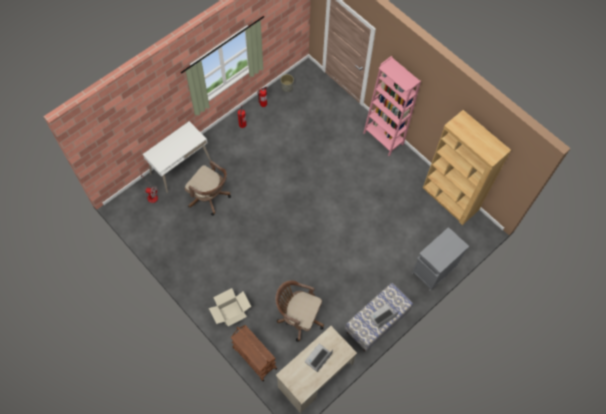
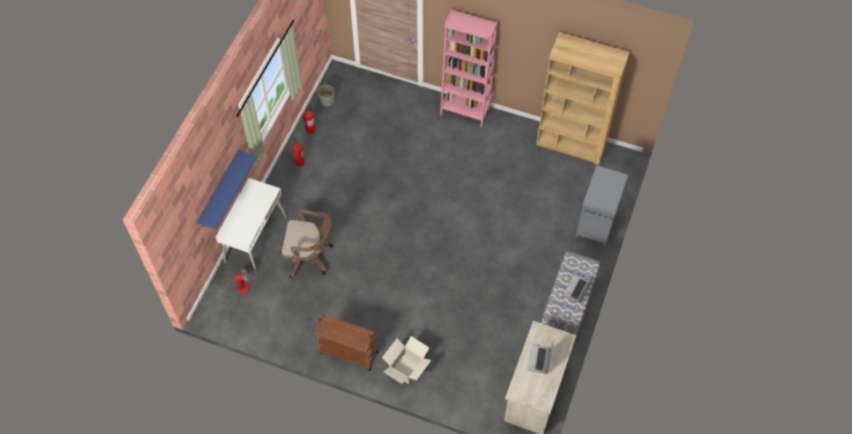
camera: 25 degrees left, 5 degrees down
(154, 122) = (219, 190): none -> blue shelf
(254, 358) = (460, 403): brown cart -> brown cart (347, 352)
(298, 317) = (482, 337): brown office chair -> none

